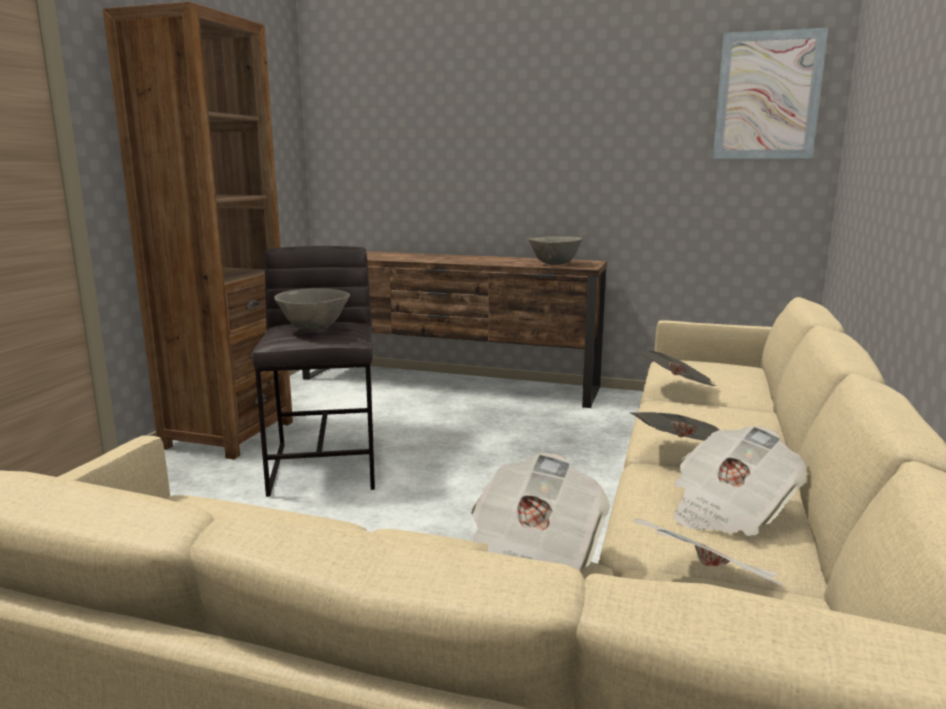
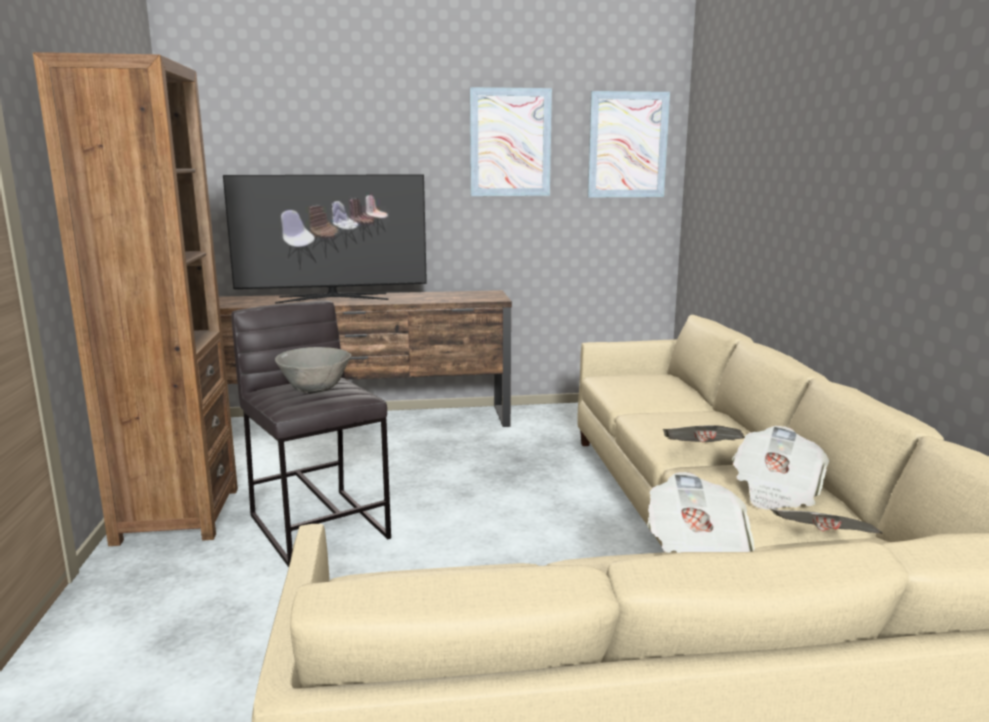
camera: 25 degrees left, 0 degrees up
(429, 257) = (332, 298): none -> television
(555, 264) = (466, 298): grey bowl -> none
(624, 97) = (510, 142): none -> picture
(678, 389) = (639, 402): newspaper -> none

